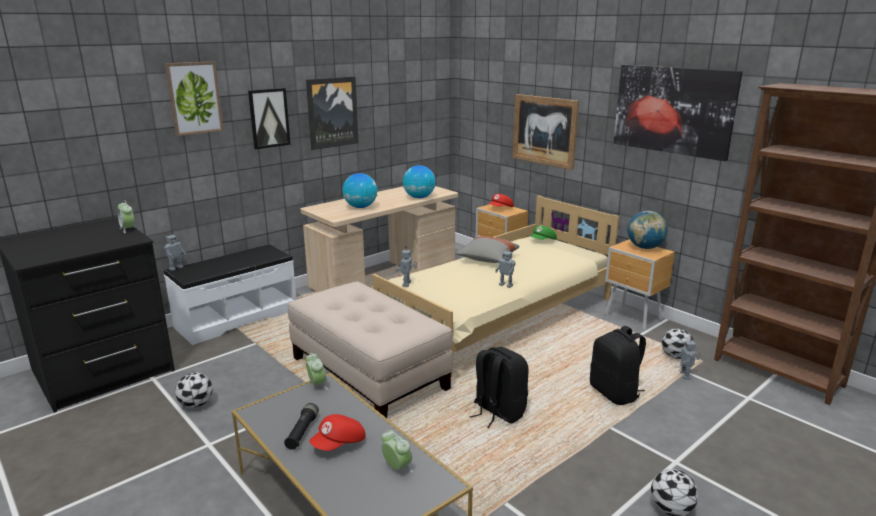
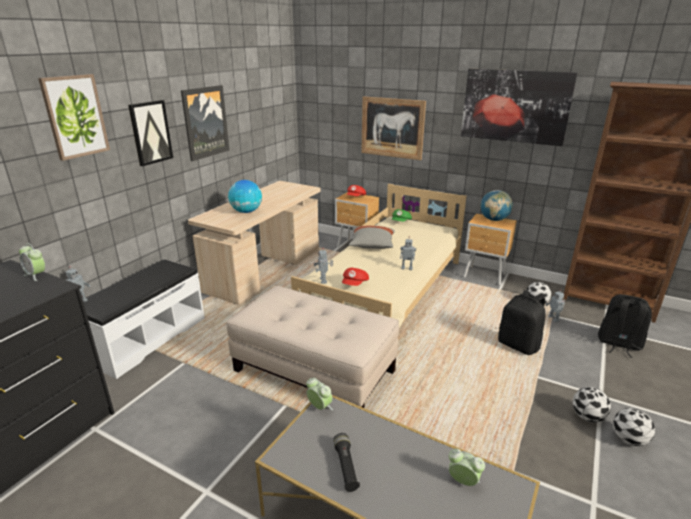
camera: 20 degrees left, 5 degrees up
(196, 404) = (163, 447): football -> football (587, 417)
(339, 444) = (391, 470): red cap -> red cap (355, 284)
(419, 197) = (291, 196): globe -> none
(498, 412) = (447, 384): black backpack -> black backpack (618, 344)

